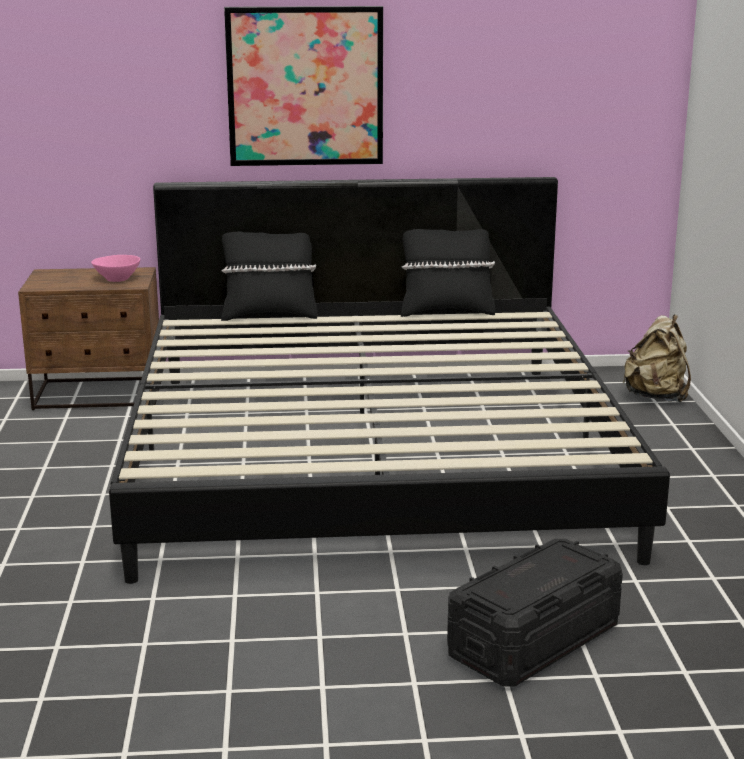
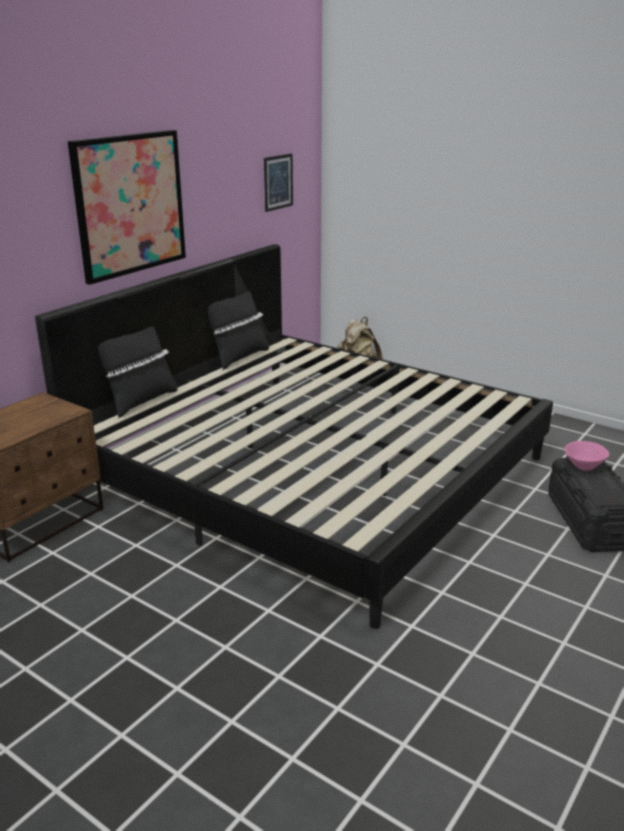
camera: 50 degrees left, 5 degrees up
(117, 279) = (43, 412): pink bowl -> pink bowl (583, 466)
(581, 93) = (278, 182): none -> picture

